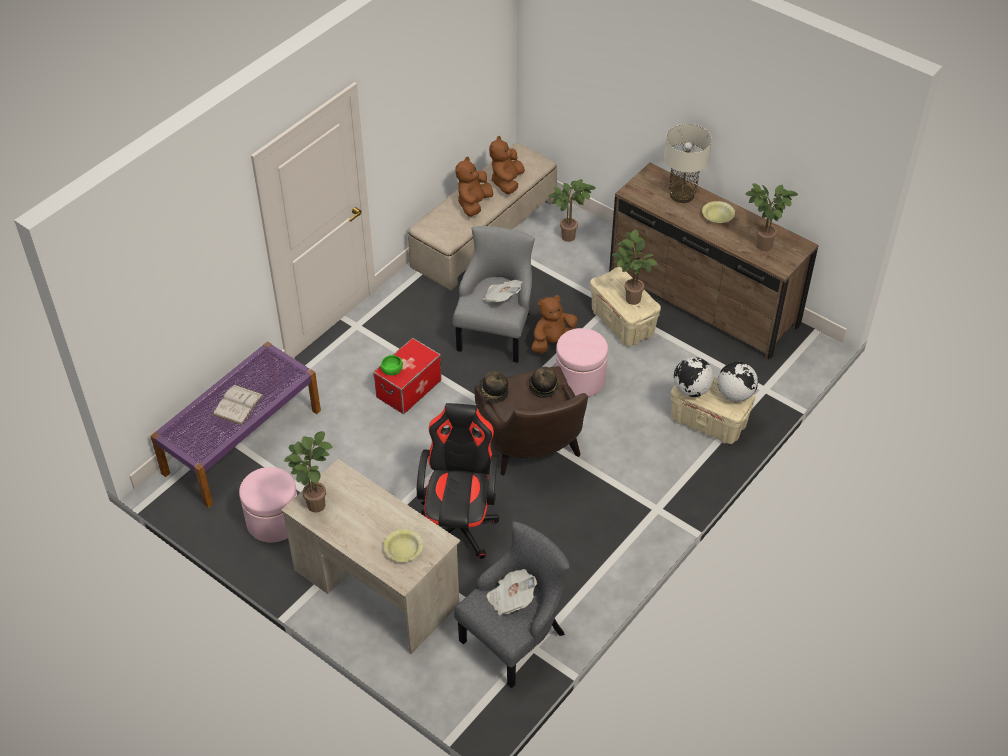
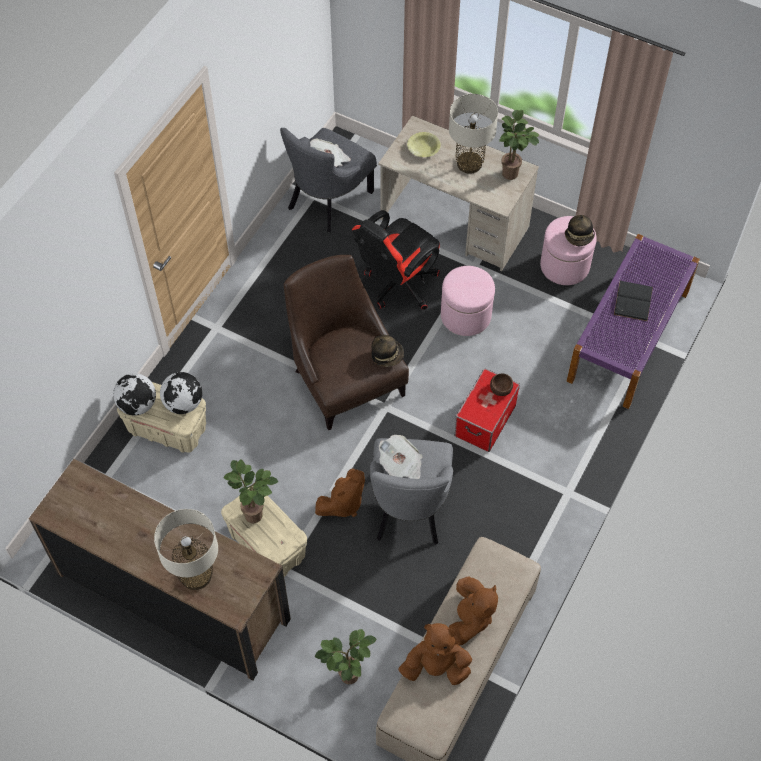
camera: 170 degrees right, 10 degrees up
(238, 404) = (633, 300): white book -> black book
(357, 523) = (469, 164): none -> table lamp
(391, 370) = (501, 388): green bowl -> brown bowl
(460, 524) = (396, 287): black office chair -> black office chair turned 45 degrees clockwise
(507, 182) = (436, 667): brown plush toy -> brown plush toy turned 90 degrees counterclockwise
(543, 386) = (337, 370): hat -> hat (579, 237)
(580, 379) = (306, 459): pink ottoman -> pink ottoman (465, 315)
(718, 216) = (150, 545): yellow bowl -> none
(762, 247) = (97, 503): potted plant -> none

